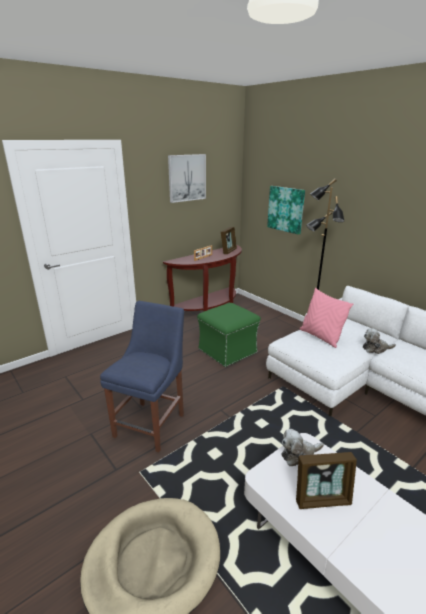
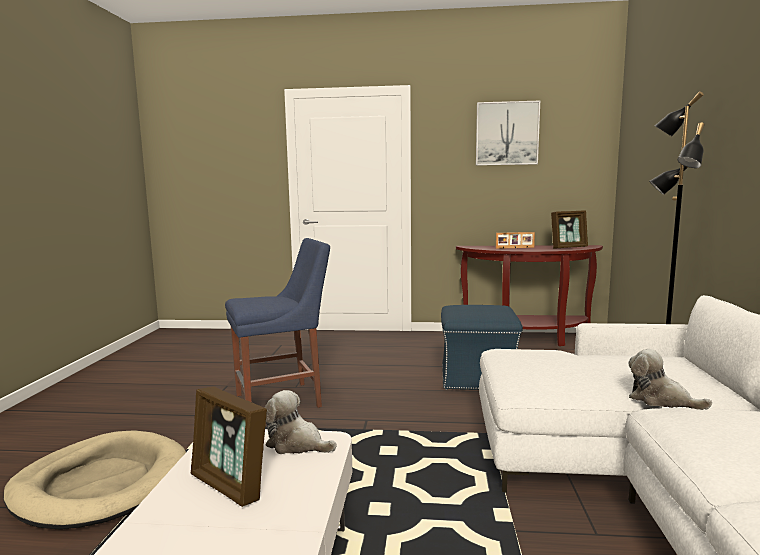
camera: 45 degrees right, 15 degrees down
(228, 350) = (478, 377): green ottoman -> blue ottoman
(286, 209) = (657, 172): picture -> none
(320, 337) = (573, 360): pink pillow -> none

